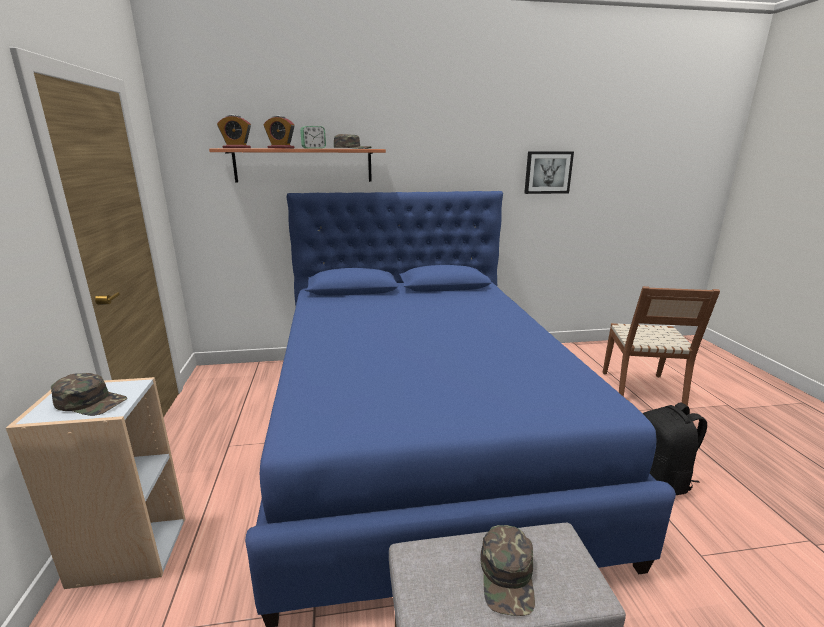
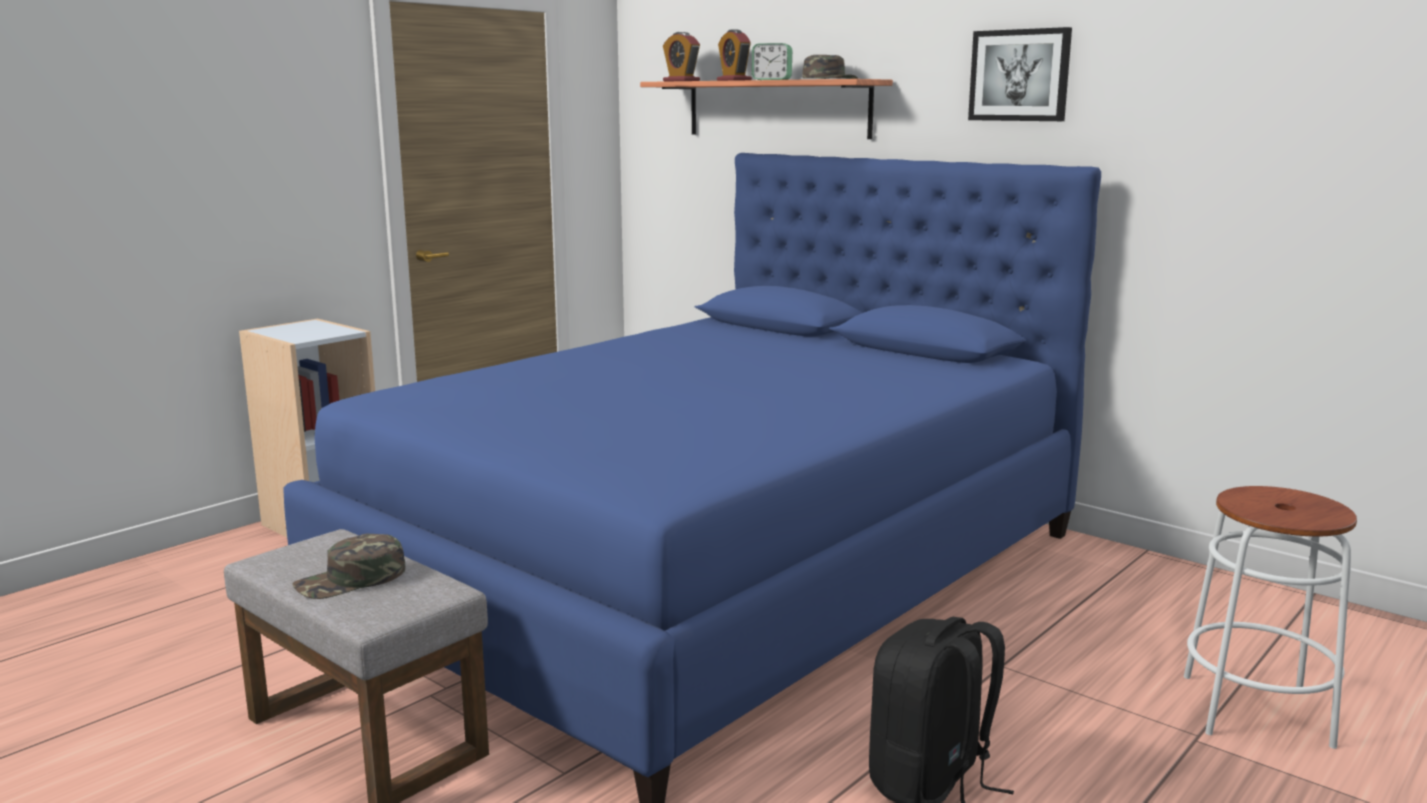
camera: 50 degrees right, 5 degrees down
(91, 402) = (302, 332): green cap -> none
(548, 172) = (1239, 130): picture -> picture (1020, 75)
(642, 391) = (1255, 710): chair -> white stool

